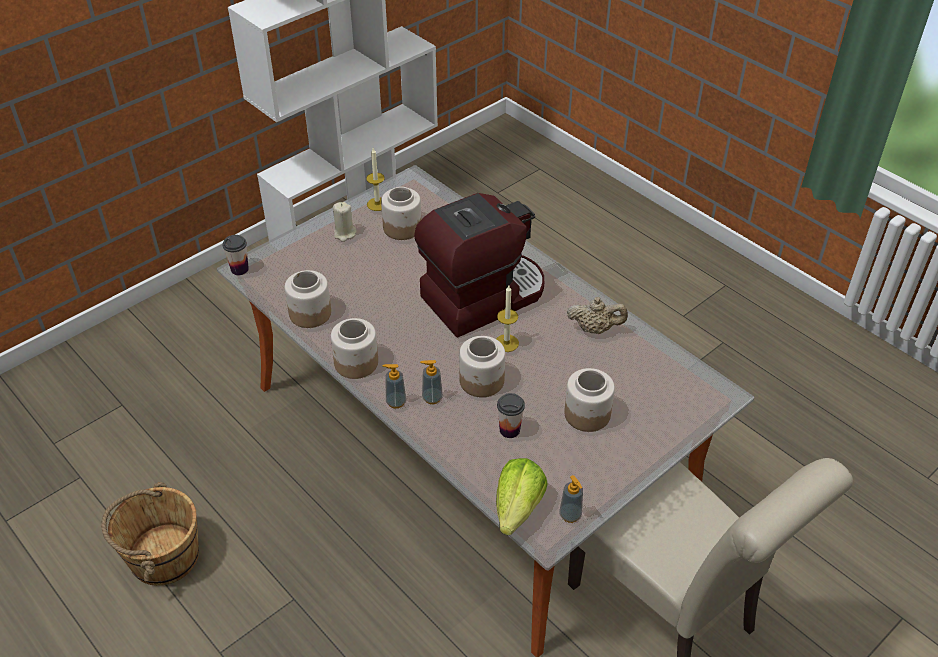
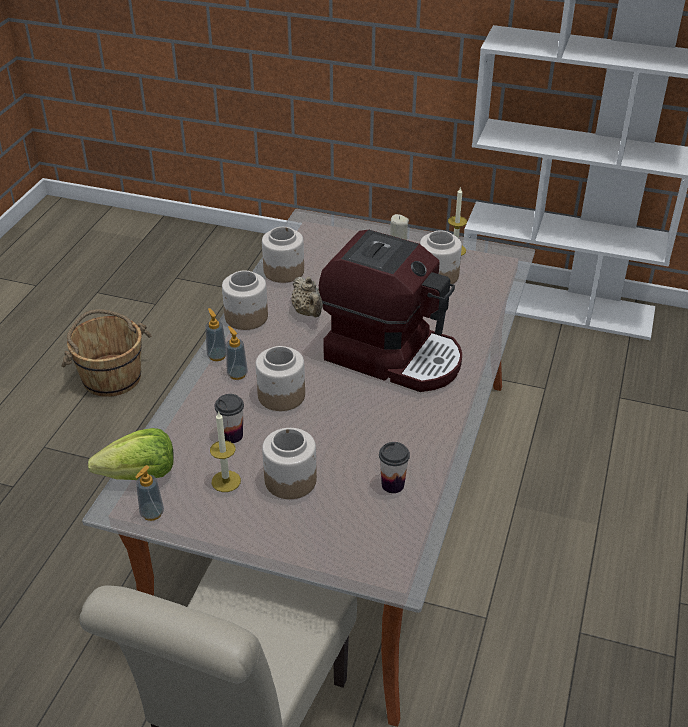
camera: 60 degrees right, 5 degrees down
(239, 269) = (303, 218): cup -> cup (392, 485)
(506, 343) = (343, 393): candle -> candle (226, 481)
(595, 329) = (415, 445): beige teapot -> beige teapot (309, 312)

